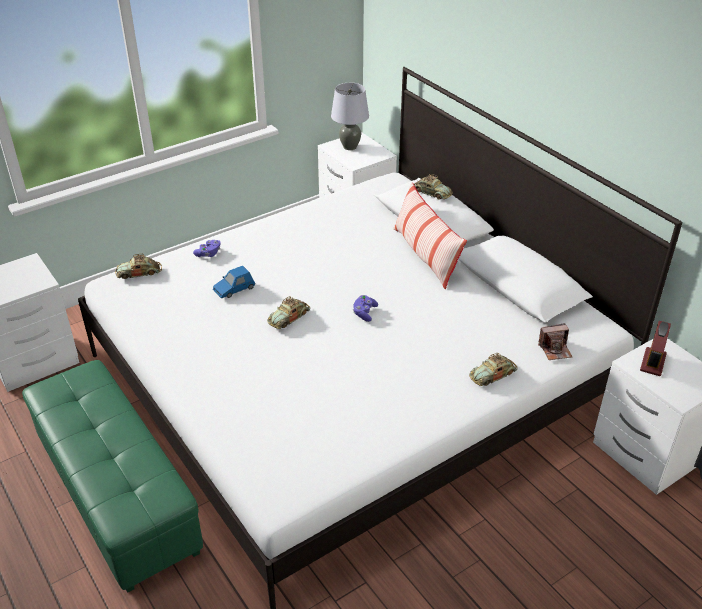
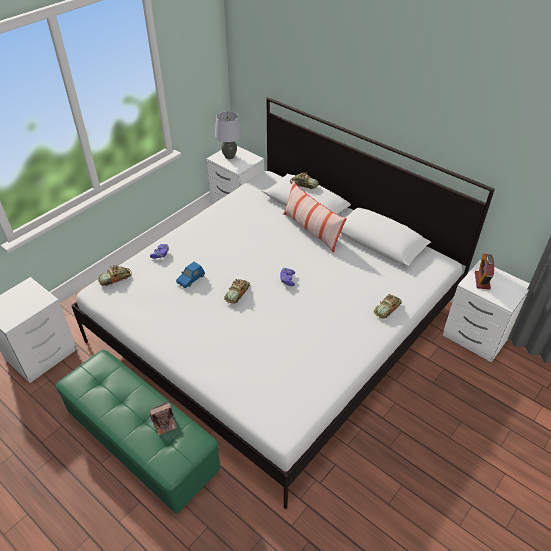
camera: 15 degrees left, 5 degrees up
(555, 350) = (419, 283): camera -> camera (164, 423)

